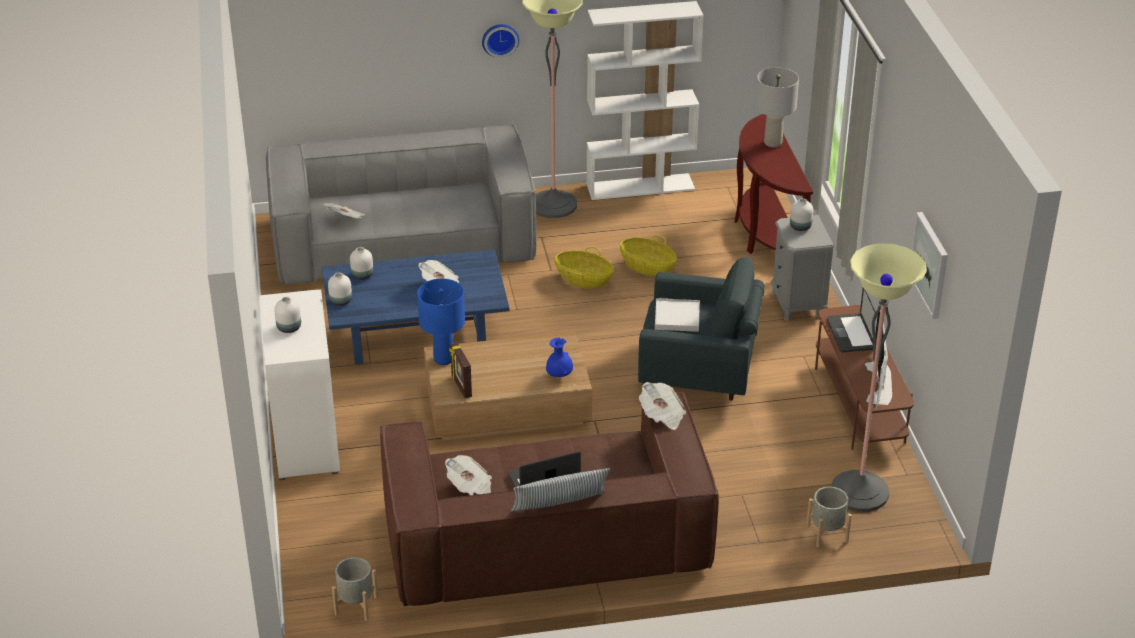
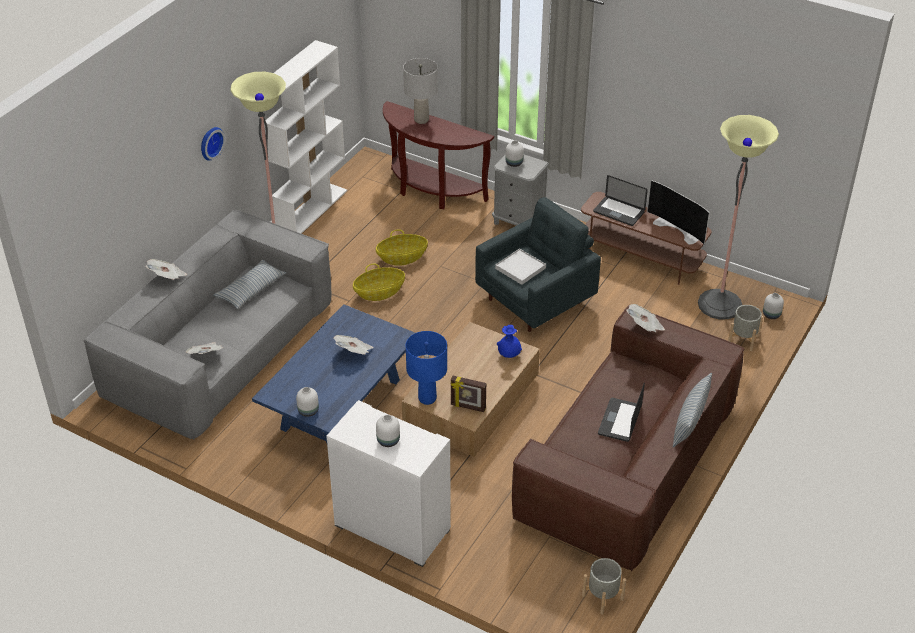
camera: 50 degrees left, 5 degrees up
(361, 275) = (290, 384): white vase -> white vase (771, 315)
(452, 197) = (251, 290): none -> pillow
(470, 487) = (592, 460): newspaper -> newspaper (167, 277)
(930, 265) = (709, 126): picture -> none

